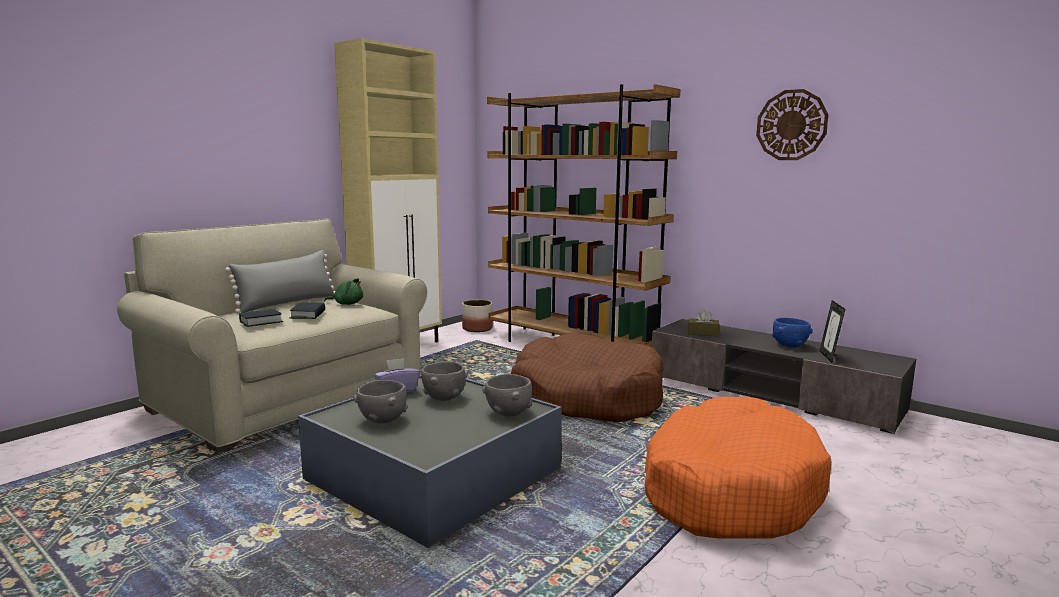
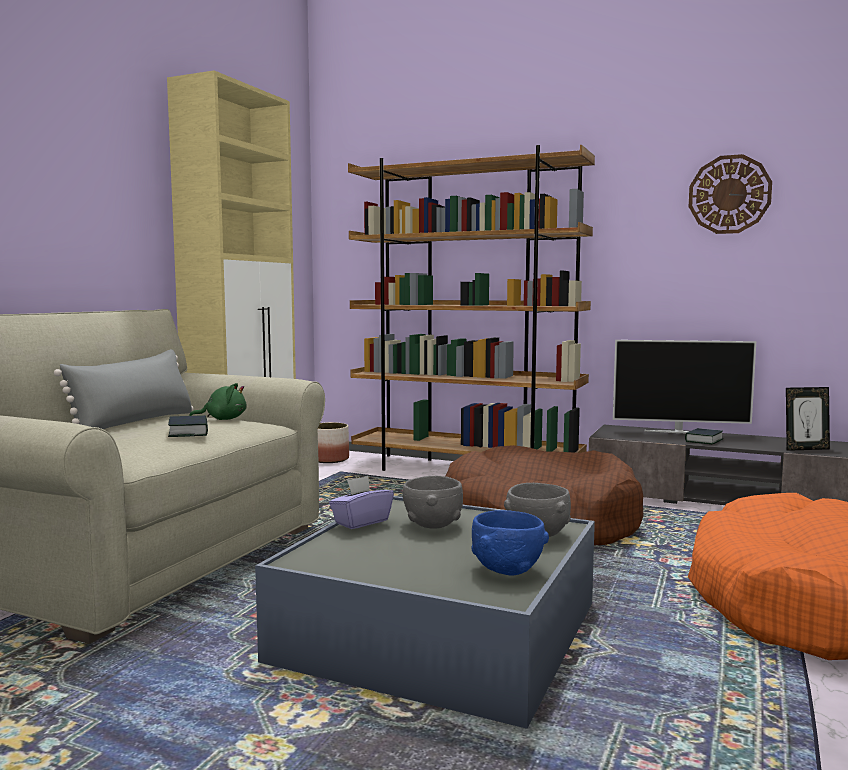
camera: 15 degrees left, 5 degrees down
(261, 322) = (130, 443): book -> book (703, 440)
(382, 420) = (383, 558): grey bowl -> none
(703, 333) = (647, 436): brown tissue box -> none
(737, 331) = (679, 432): none -> television
(789, 345) = (752, 441): blue bowl -> blue bowl (507, 570)
(829, 357) = (805, 449): picture frame -> picture frame turned 90 degrees counterclockwise

